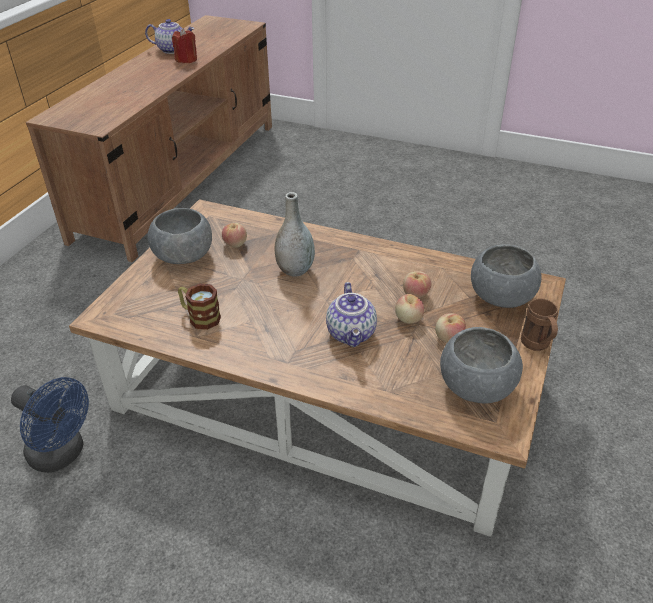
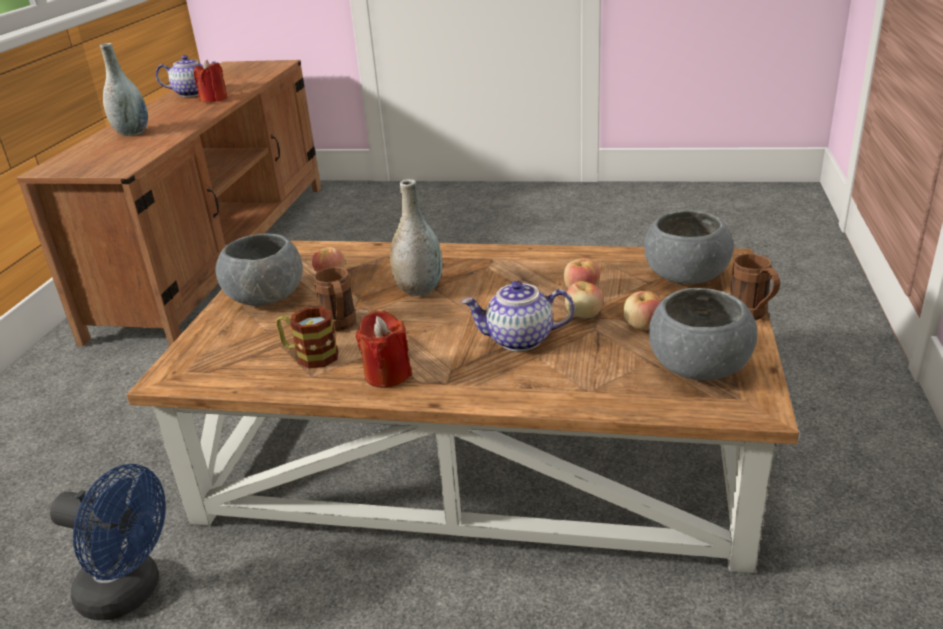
camera: 10 degrees left, 10 degrees down
(117, 88) = (132, 133): none -> grey vase
(228, 295) = (340, 327): none -> brown mug
(248, 346) = (387, 375): none -> red candle
(352, 334) = (519, 340): teapot -> teapot turned 105 degrees clockwise

